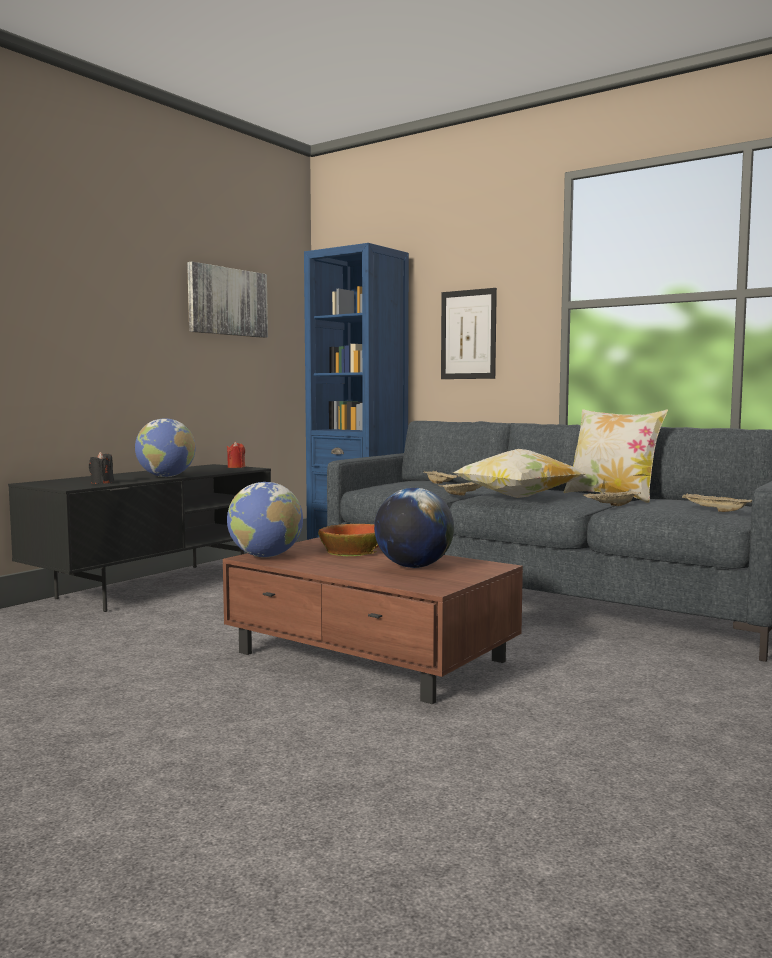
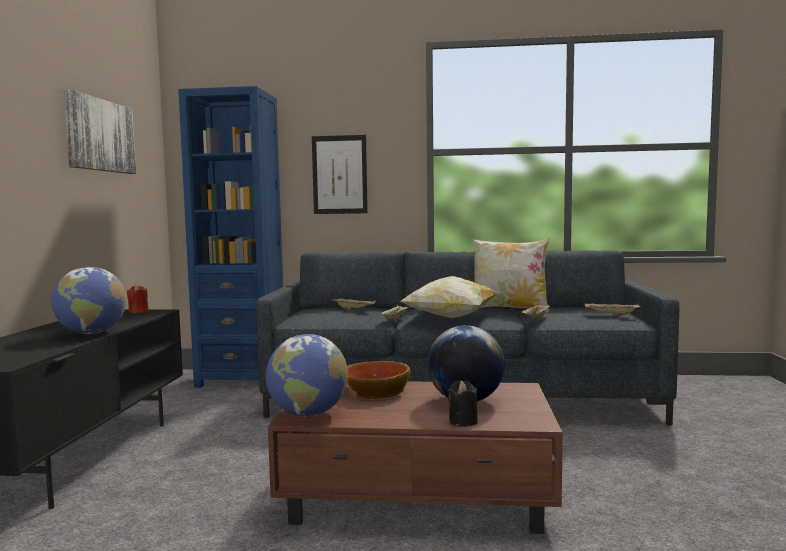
camera: 30 degrees left, 0 degrees up
(102, 483) = (31, 352): black candle -> black candle (463, 422)

